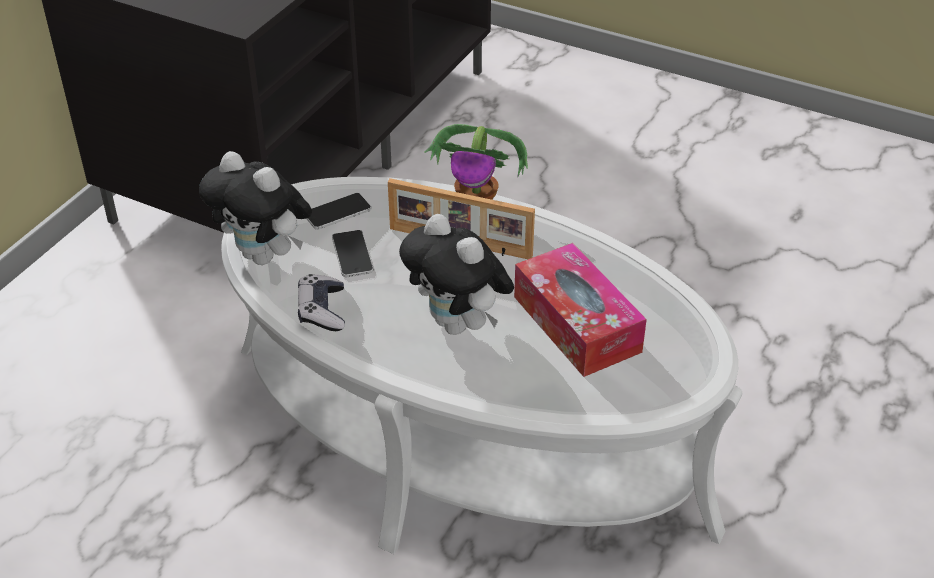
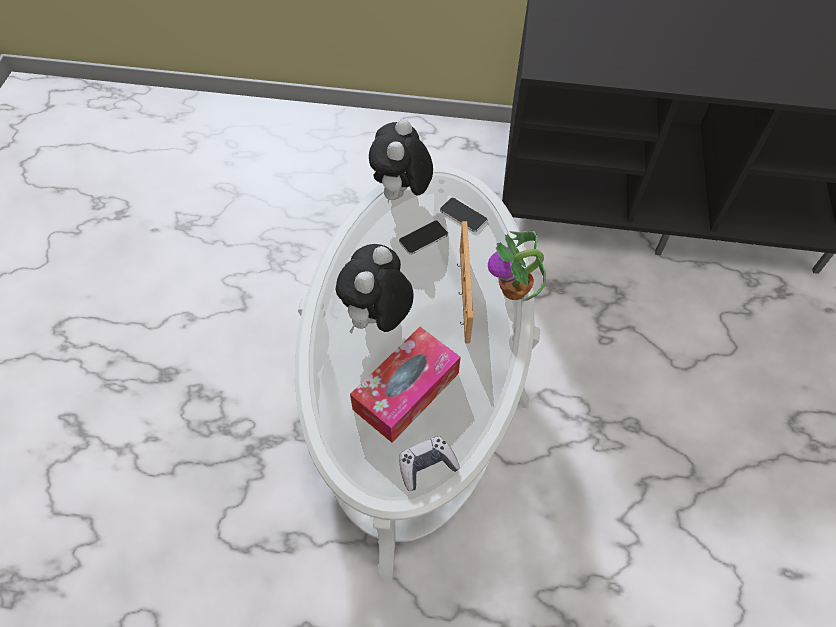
camera: 70 degrees right, 15 degrees up
(322, 310) = (361, 241): game controller -> game controller (427, 466)

